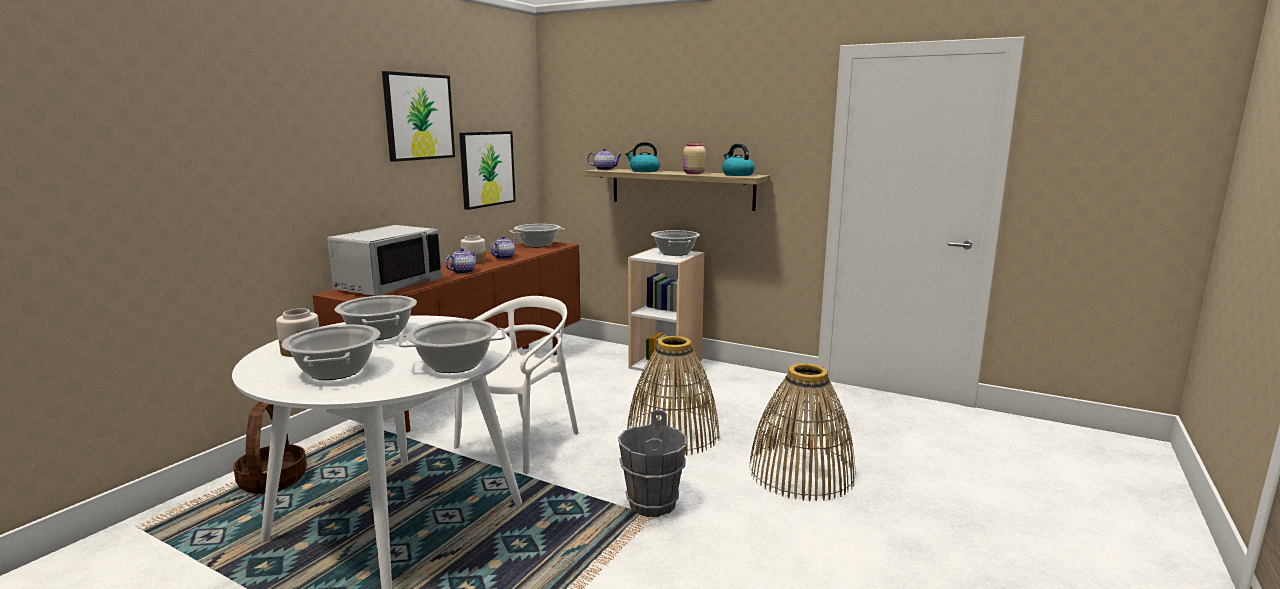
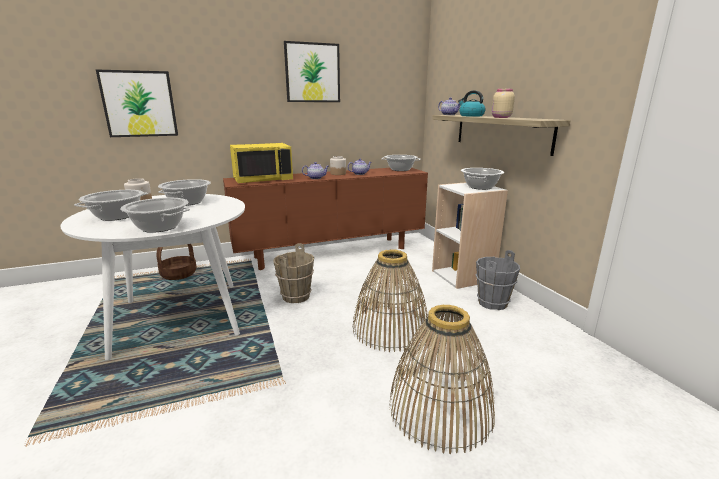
camera: 40 degrees right, 5 degrees up
(388, 285) = (263, 179): grey microwave -> yellow microwave
(487, 169) = (371, 112): picture -> picture (139, 104)
(519, 442) = (296, 296): white chair -> brown bucket
(651, 504) = (298, 374): grey bucket -> grey bucket (492, 303)
(737, 175) = (535, 119): kettle -> none

